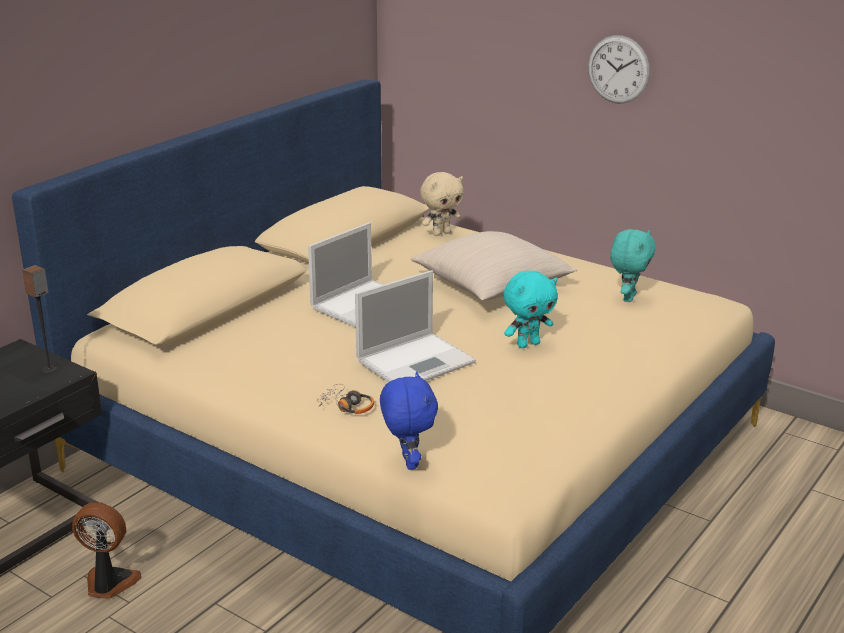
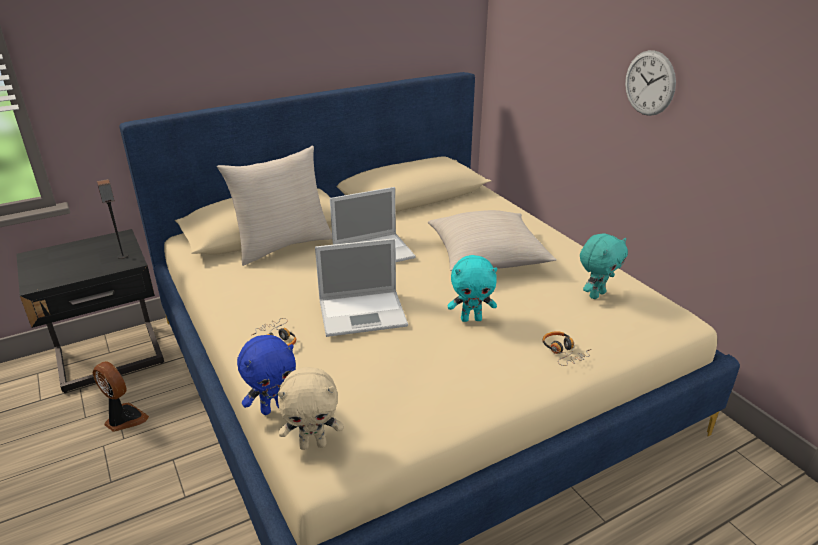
camera: 25 degrees right, 5 degrees up
(247, 318) = (283, 245): none -> beige pillow
(407, 462) = (273, 408): blue plush toy -> blue plush toy turned 45 degrees clockwise
(441, 233) = (487, 204): beige plush toy -> beige plush toy (313, 444)
(639, 352) = (563, 352): none -> headphones

